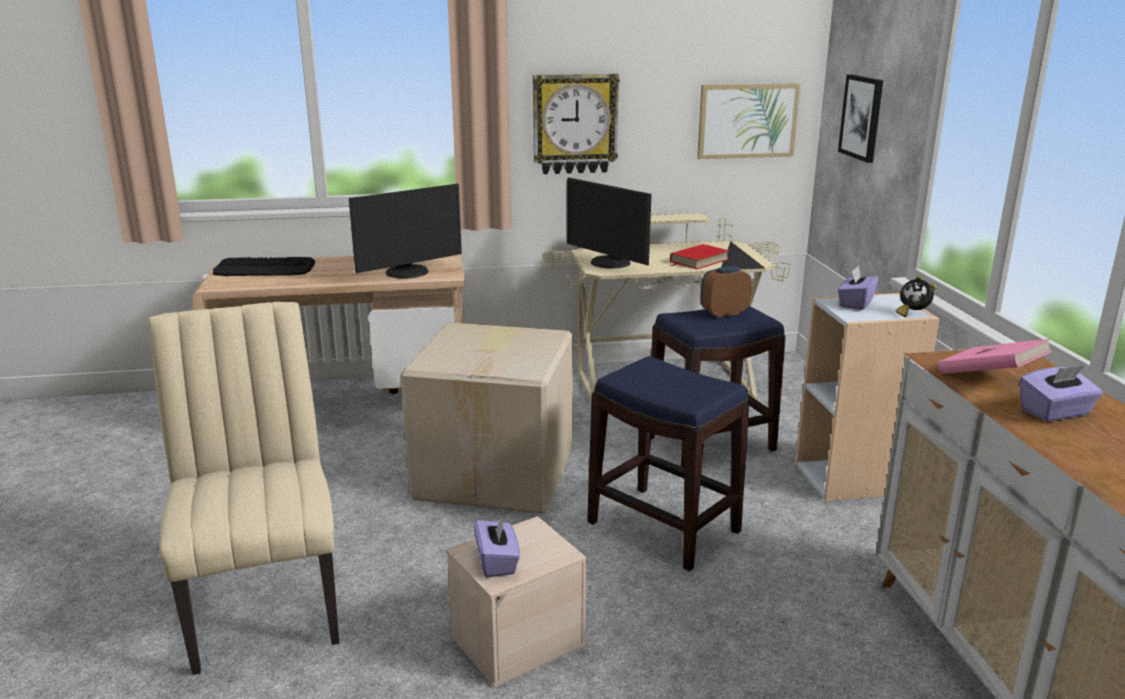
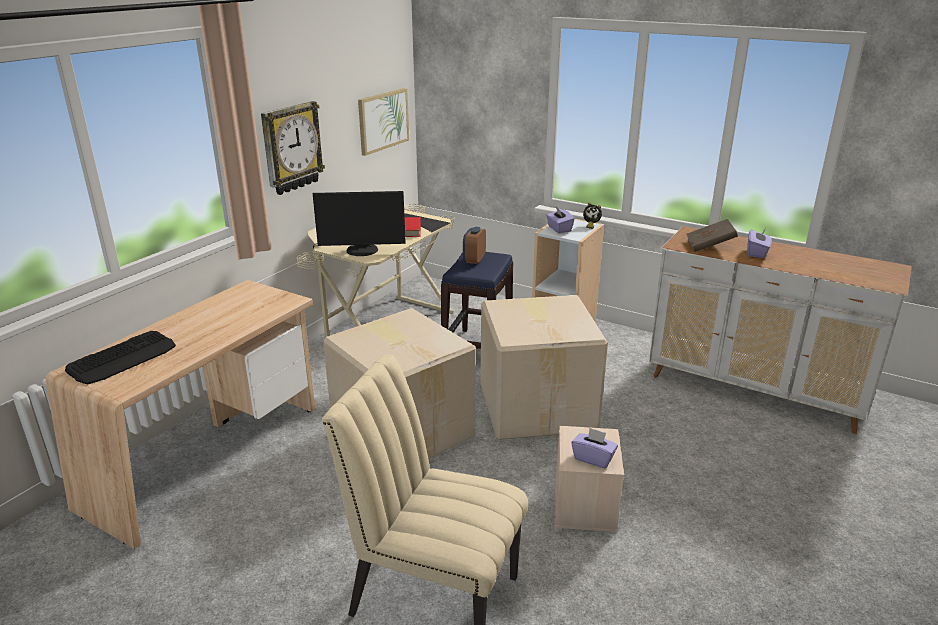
camera: 50 degrees left, 5 degrees up
(408, 273) = (258, 310): monitor -> none
(664, 528) = (538, 406): stool -> cardboard box
(862, 117) = (470, 108): picture -> none
(989, 377) = (709, 246): pink book -> brown book

